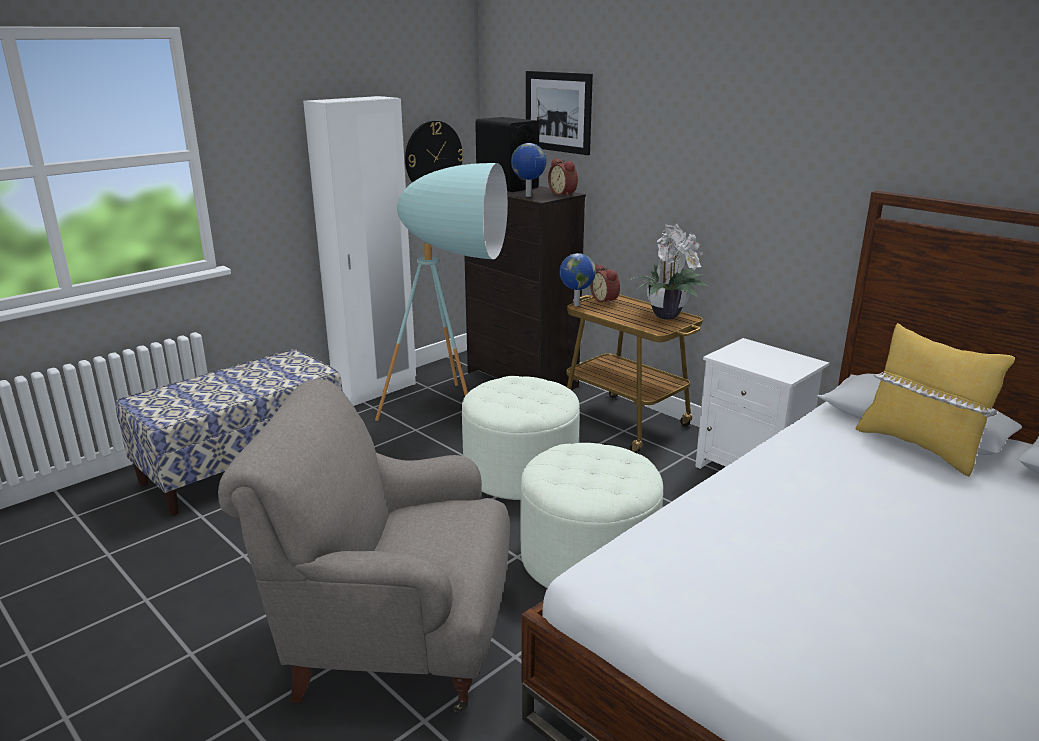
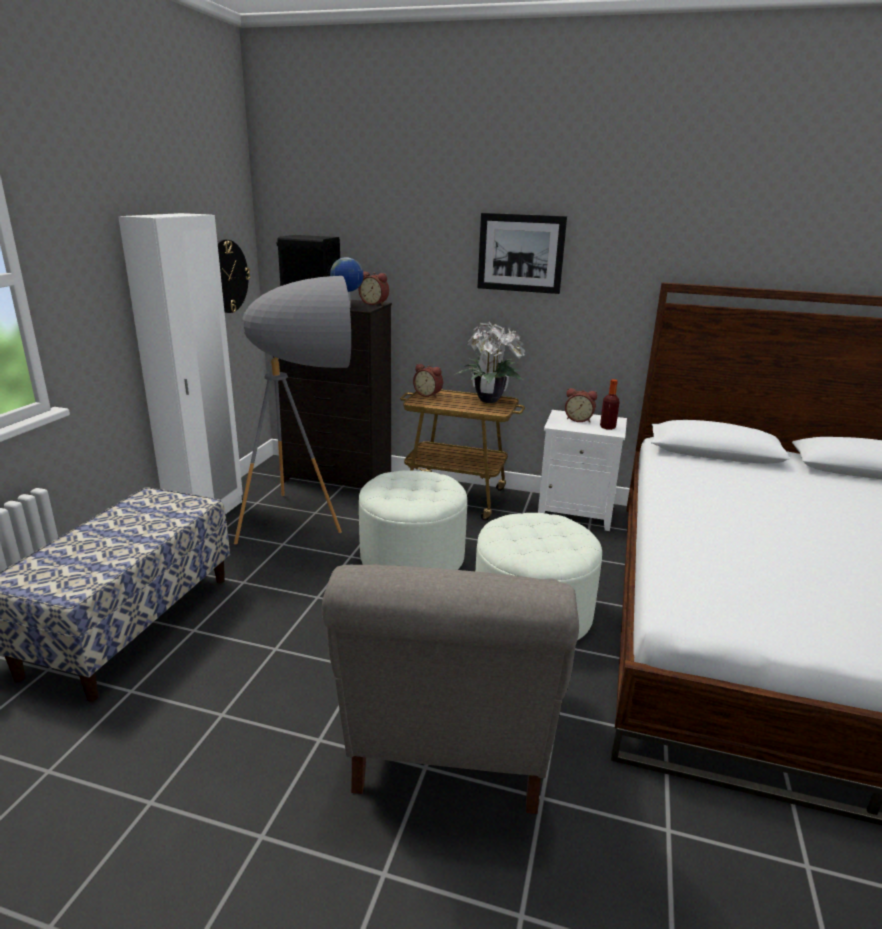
camera: 30 degrees left, 0 degrees up
(394, 641) = (450, 739): grey armchair -> grey armchair turned 60 degrees counterclockwise
(457, 414) = (308, 521): turquoise floor lamp -> grey floor lamp
(558, 112) = (352, 229): picture -> picture (520, 253)
(575, 305) = (410, 401): globe -> none
(760, 354) = (579, 419): none -> alarm clock
(785, 369) = (607, 427): none -> bottle
(919, 446) = (735, 465): yellow pillow -> none

